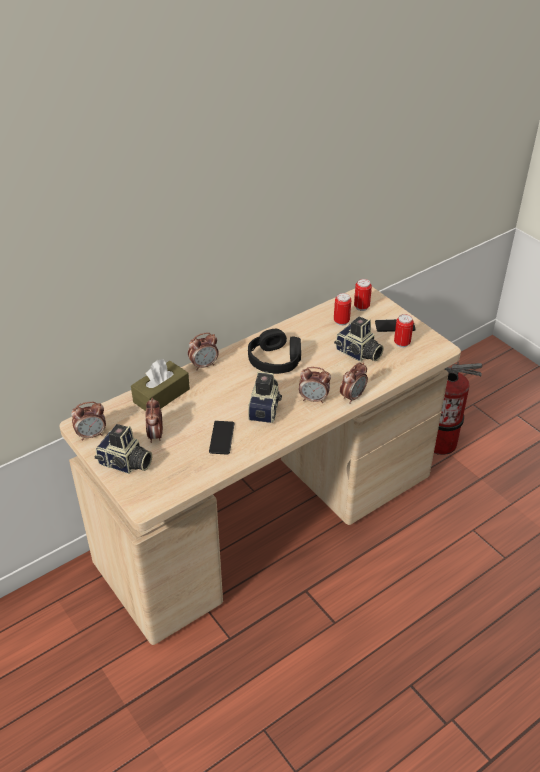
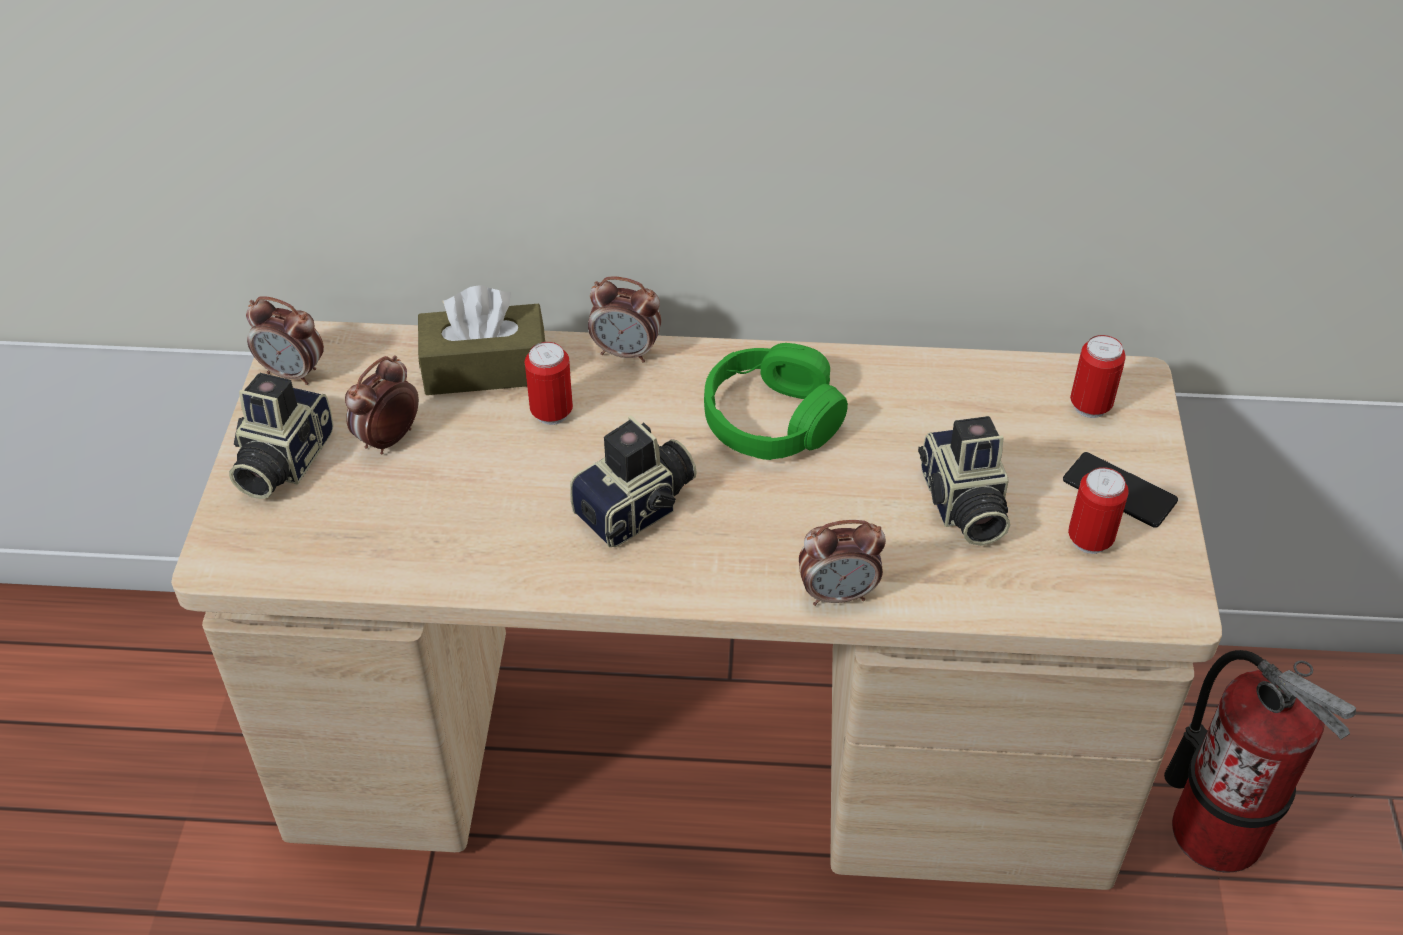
camera: 40 degrees right, 5 degrees up
(125, 463) = (281, 461): camera -> camera turned 45 degrees clockwise
(221, 438) = (490, 518): phone -> none
(275, 360) = (772, 419): black headphones -> green headphones
(314, 399) = (752, 549): alarm clock -> none
(341, 321) = (1006, 414): can -> can (551, 413)

